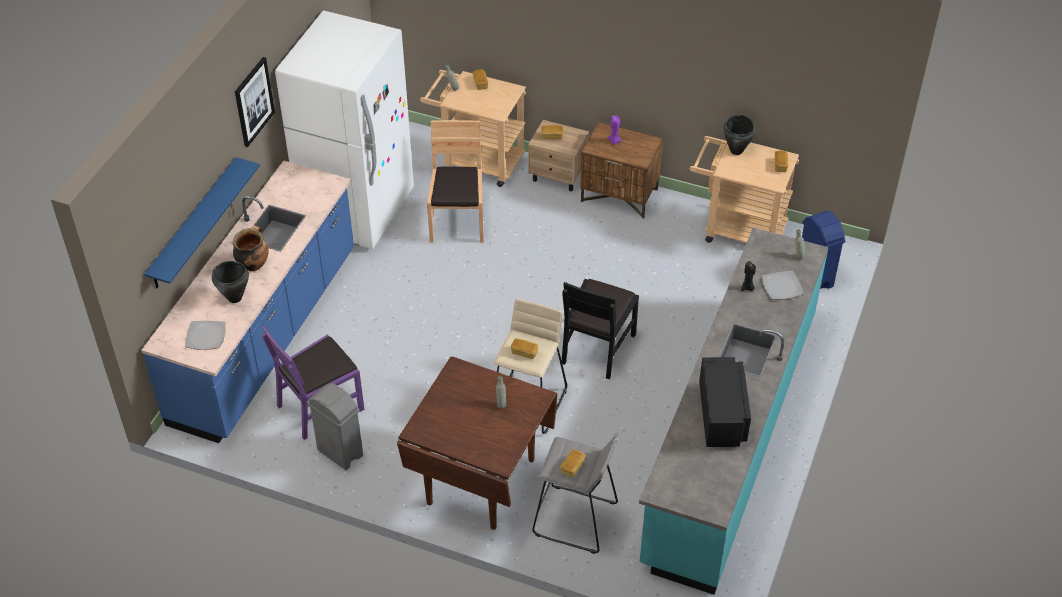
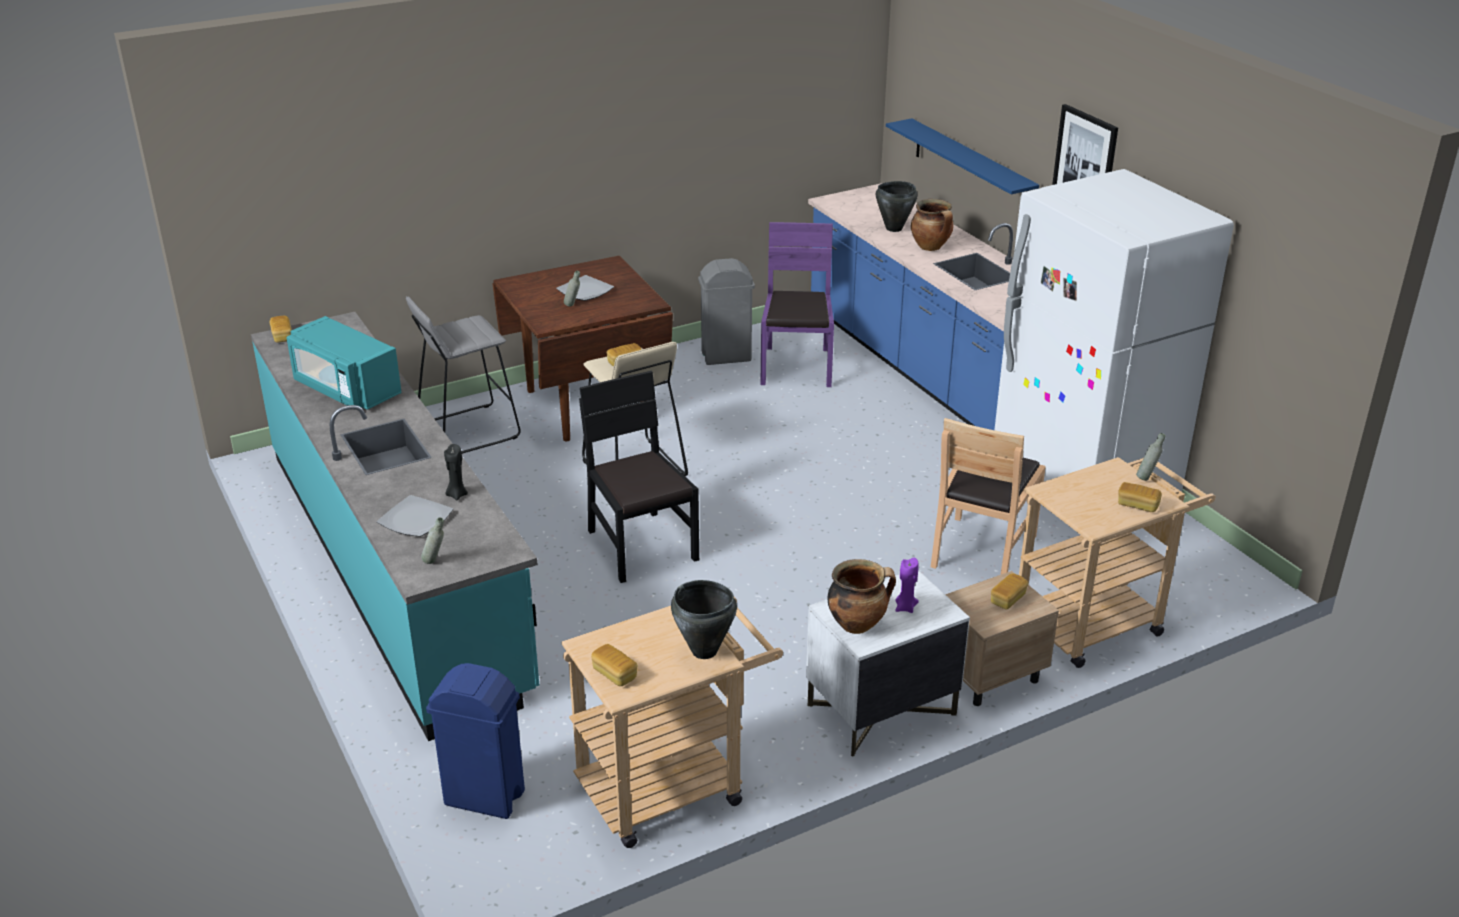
camera: 130 degrees right, 15 degrees down
(206, 336) = (859, 206): plate -> plate (584, 291)
(458, 221) = (981, 550): brown chair -> brown chair turned 75 degrees clockwise
(572, 467) = (458, 329): bread -> bread (282, 336)
(620, 195) = (880, 711): brown nightstand -> white nightstand
(642, 148) = (857, 624): none -> cooking pot
(722, 415) = (346, 389): black microwave -> turquoise microwave

